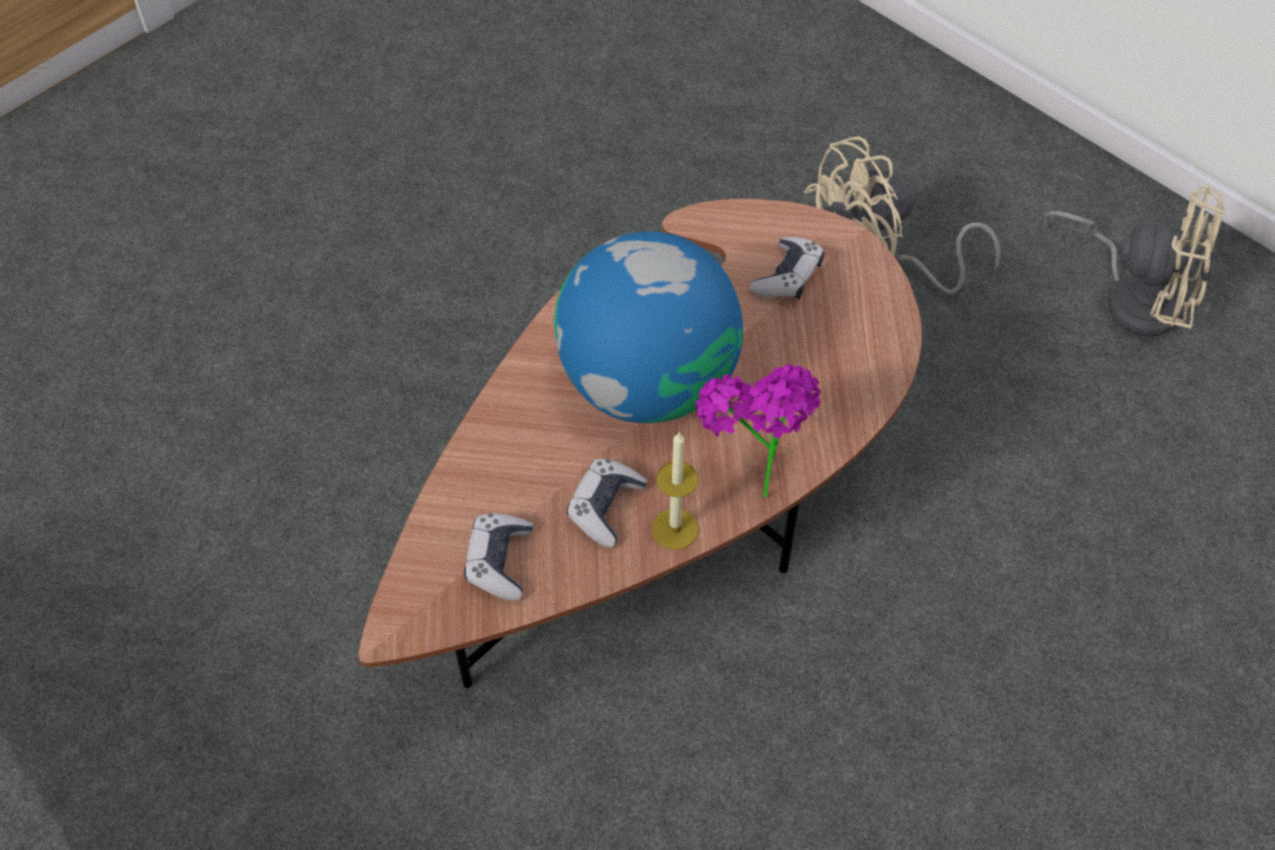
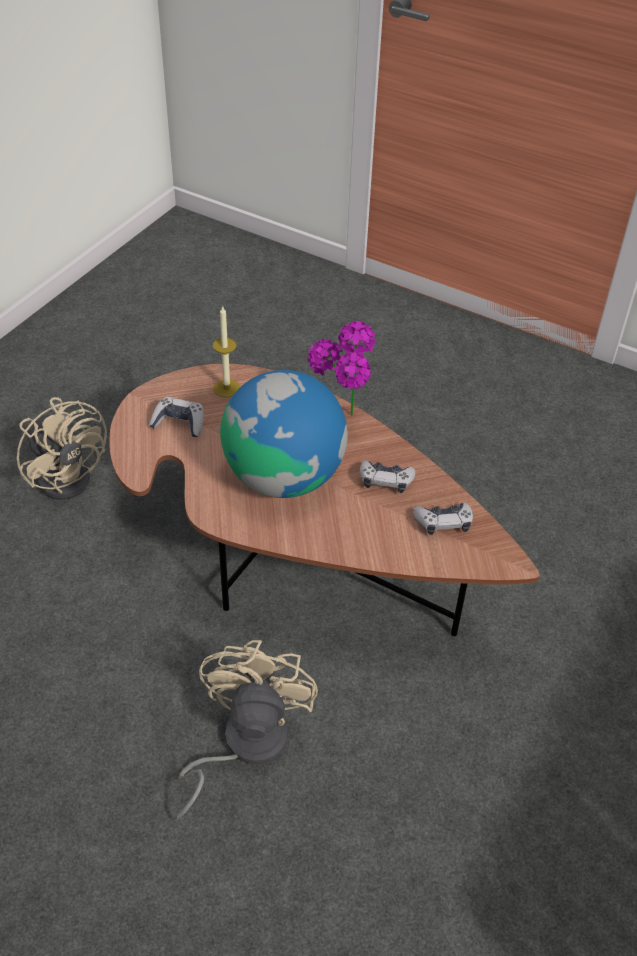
camera: 105 degrees left, 10 degrees down
(675, 529) = (388, 448): candle -> candle (226, 388)
(1134, 296) = (81, 360): beige fan -> beige fan (243, 745)

